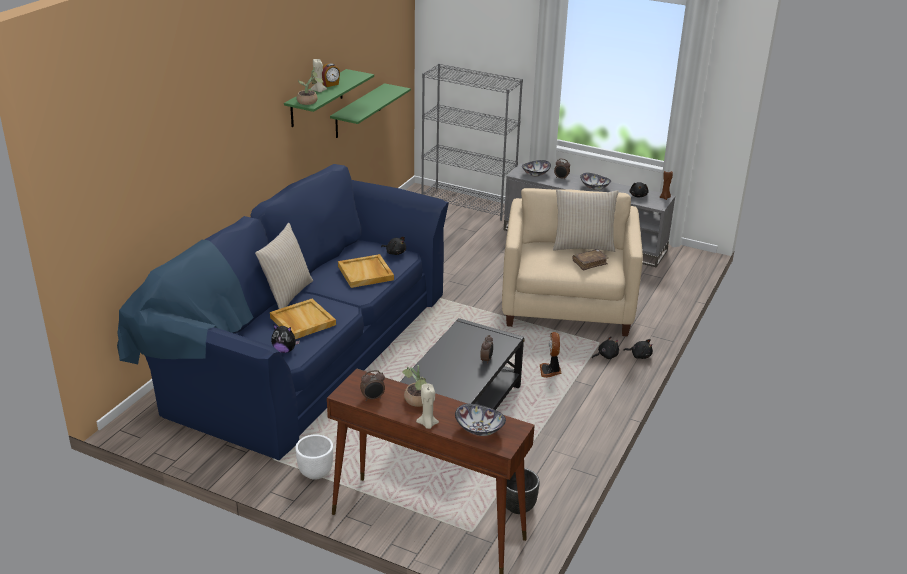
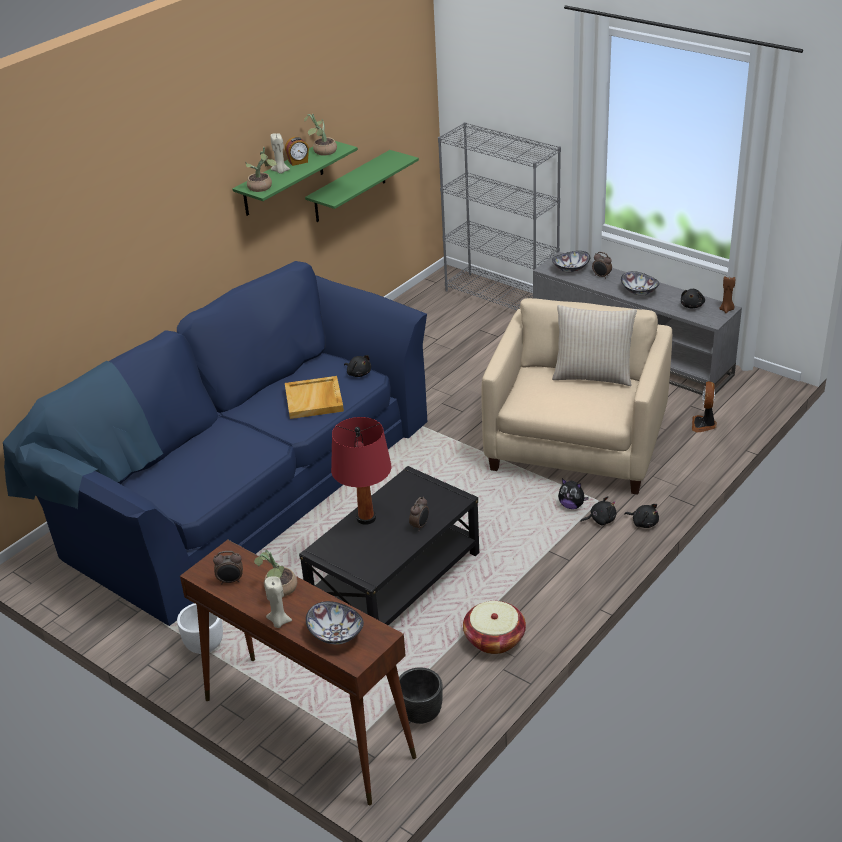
camera: 15 degrees right, 5 degrees up
(285, 350) = (186, 498): plush toy -> plush toy (571, 505)
(287, 294) = (215, 423): beige pillow -> none
(302, 321) = (218, 460): beige tray -> none
(347, 77) = (322, 152): none -> potted plant
(440, 357) = (366, 518): none -> red table lamp
(550, 371) = (523, 535): fan -> fan (704, 424)
(556, 447) = (494, 639): none -> basket
(589, 263) = (591, 400): brown book -> none

